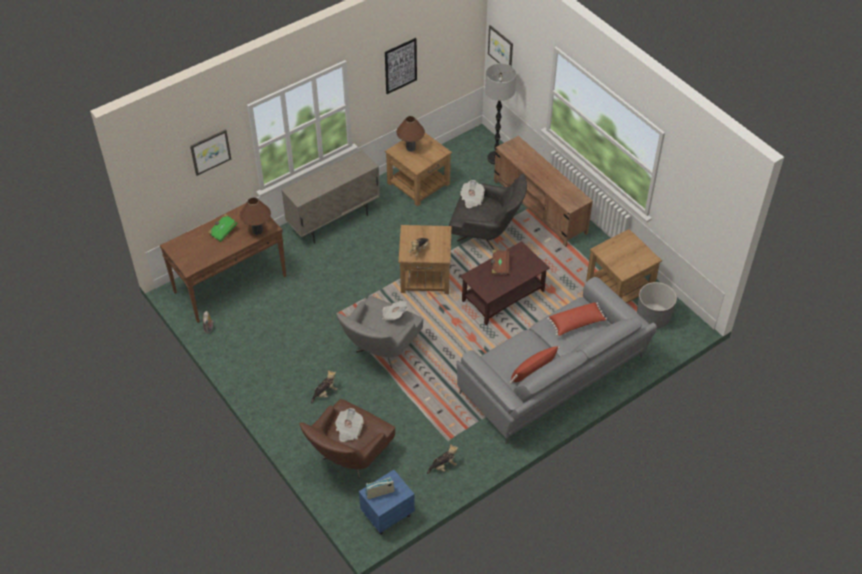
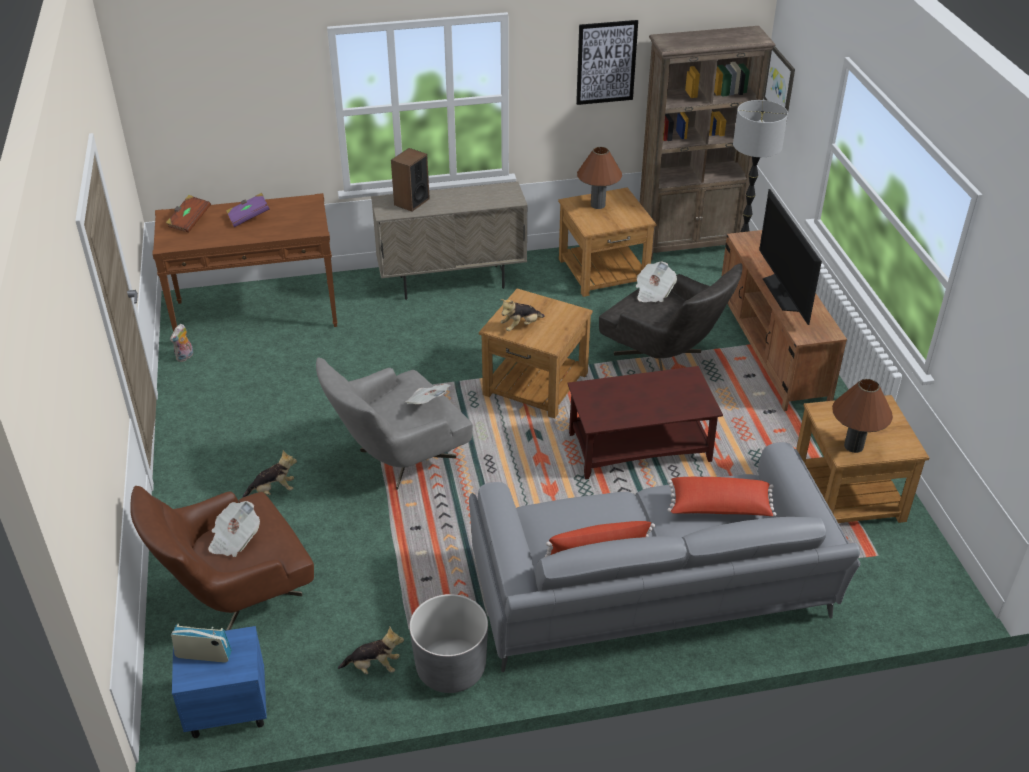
camera: 25 degrees right, 10 degrees down
(210, 151) = (258, 86): picture -> none
(223, 231) = (249, 217): green book -> purple book
(257, 231) = (294, 228): brown table lamp -> brown table lamp (853, 446)
(309, 186) = (411, 202): none -> speaker
(458, 147) = (689, 245): none -> brown bookcase
(499, 266) = (640, 388): brown book -> brown book (189, 221)
(546, 180) = (783, 293): none -> television
(653, 317) = (886, 561): grey planter -> grey planter (451, 668)

